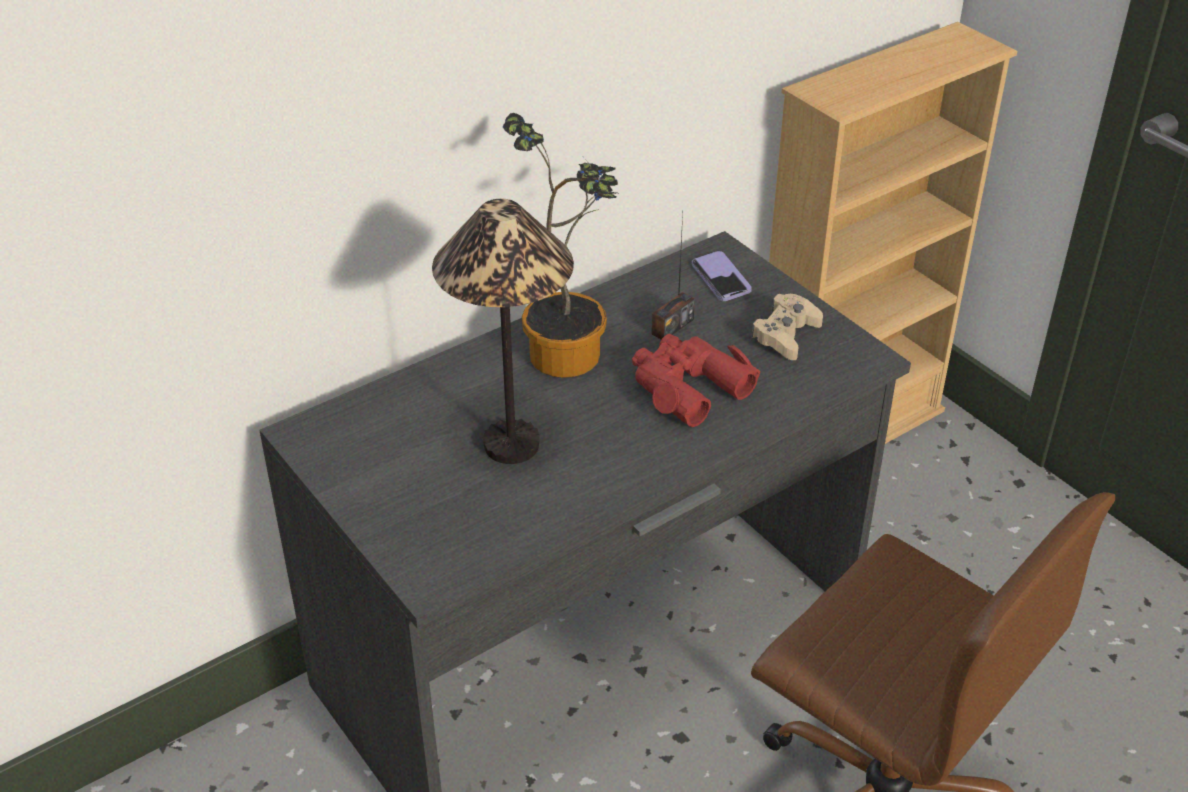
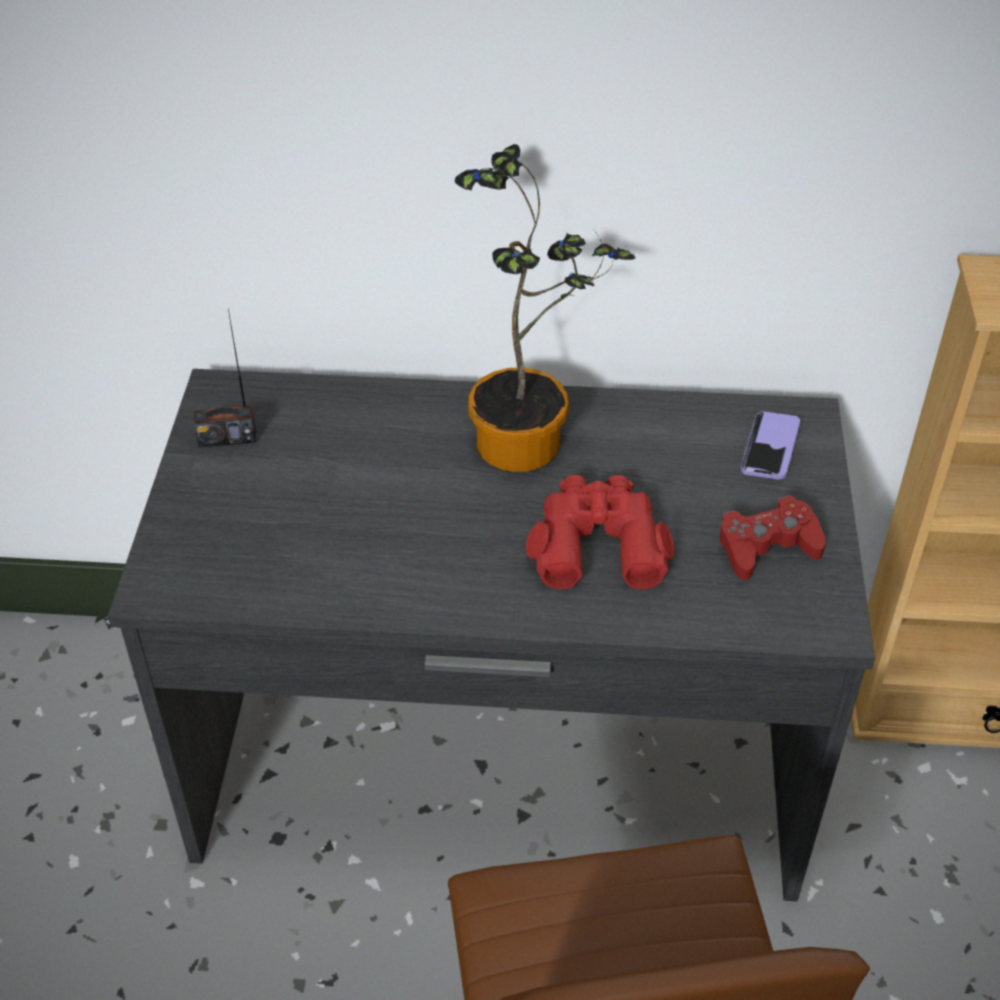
camera: 40 degrees right, 5 degrees up
(511, 446) = (367, 505): table lamp -> none
(672, 326) = (657, 471): radio -> radio (227, 438)
(785, 334) = (767, 546): beige game controller -> red game controller

